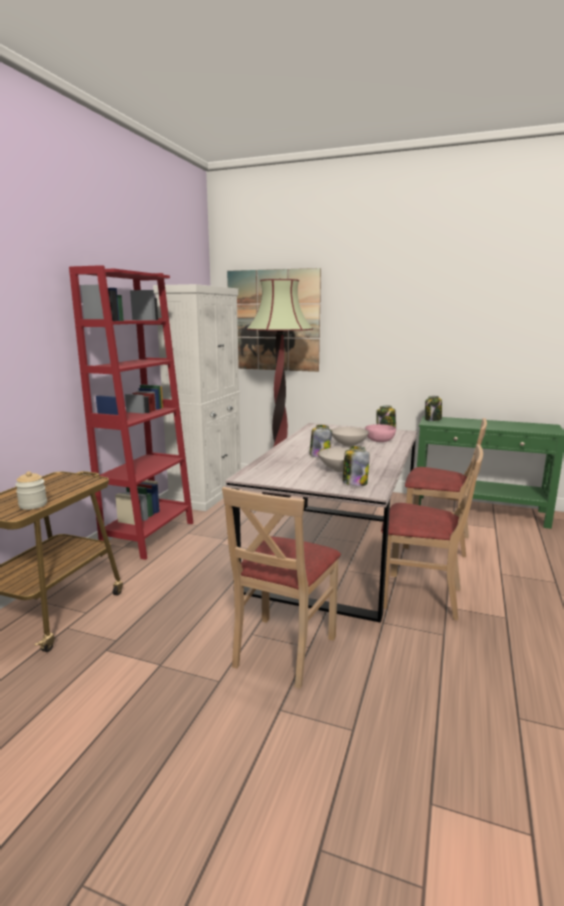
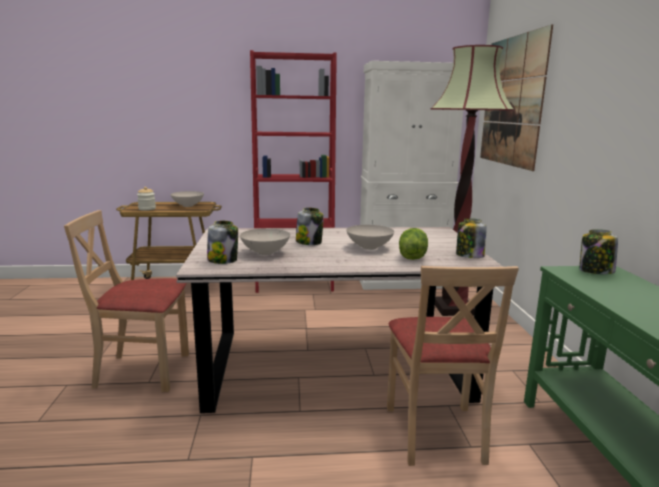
camera: 65 degrees right, 0 degrees up
(50, 485) = (187, 205): none -> white bowl
(379, 441) = (412, 257): pink bowl -> lettuce
(421, 596) = (267, 434): beige chair -> none

